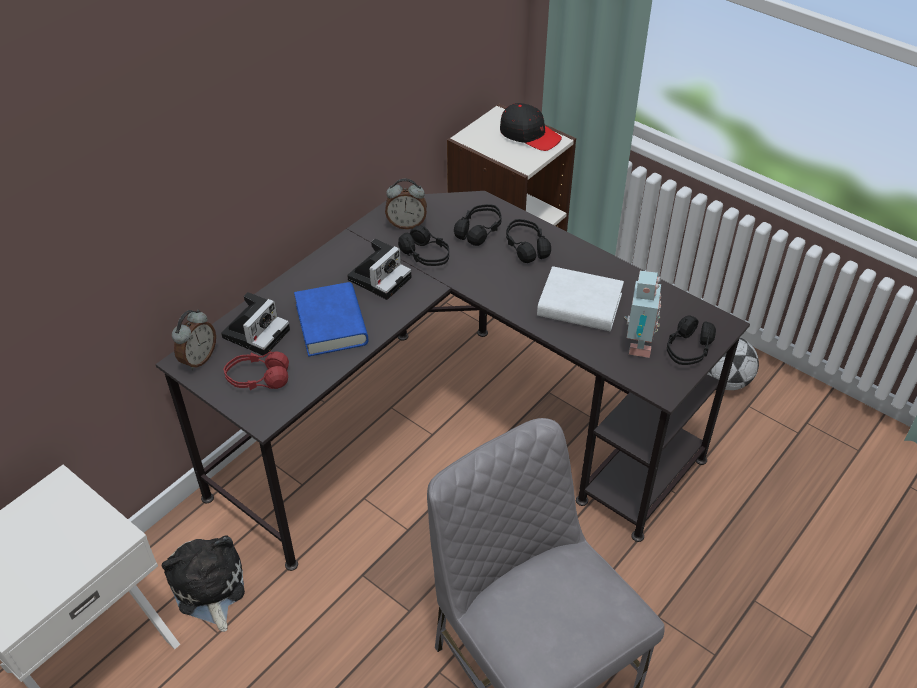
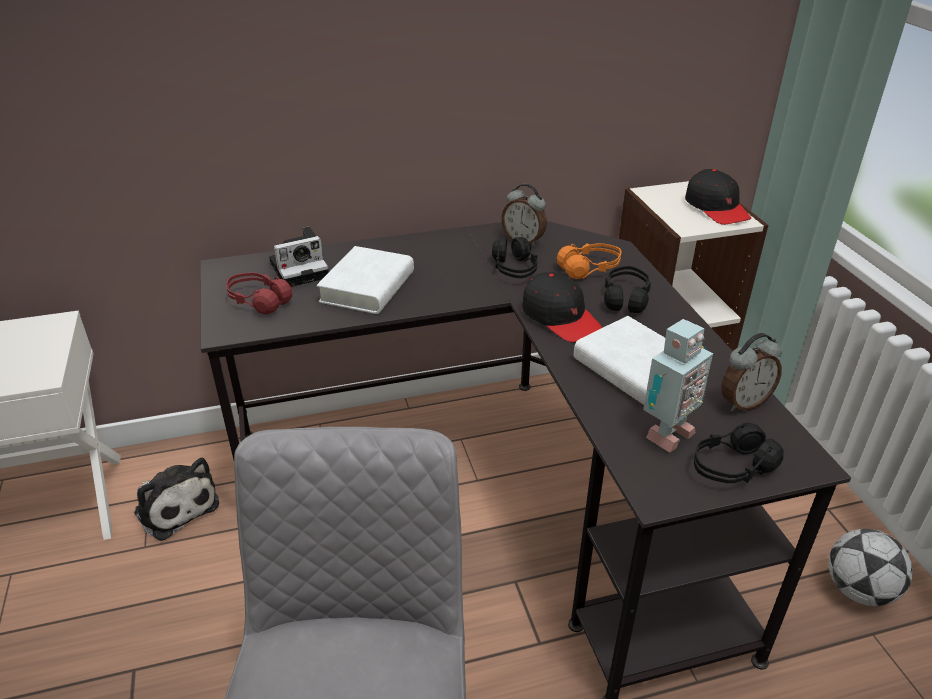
camera: 35 degrees right, 10 degrees down
(198, 359) = (234, 269): alarm clock -> alarm clock (743, 402)
(208, 588) = (175, 506): plush toy -> plush toy turned 120 degrees clockwise
(331, 324) = (367, 287): blue book -> white book
(380, 277) = (453, 270): camera -> none
(479, 231) = (589, 269): black headphones -> orange headphones
(497, 285) = (560, 317): none -> black cap

